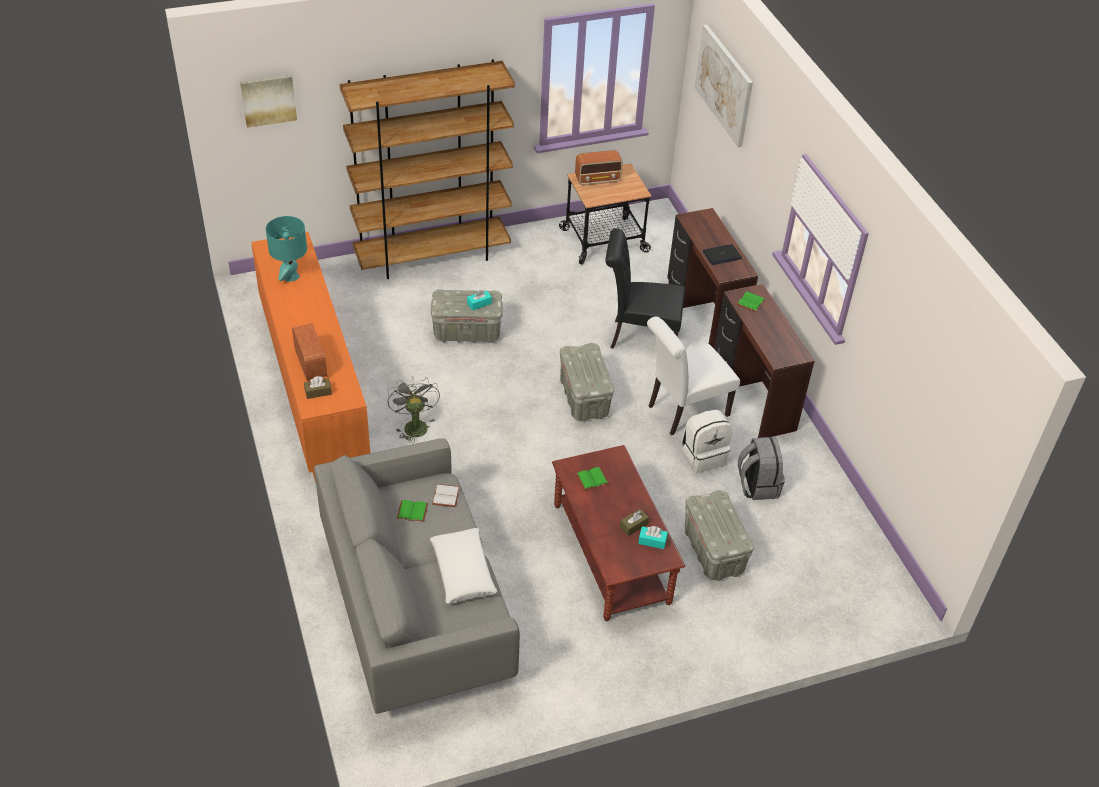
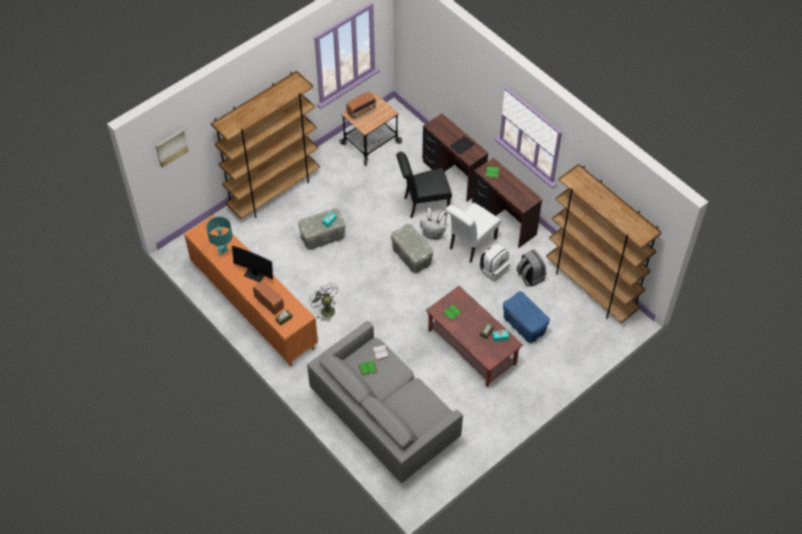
camera: 20 degrees left, 10 degrees up
(316, 321) = (255, 274): none -> monitor
(463, 571) = (412, 392): white pillow -> none
(634, 380) = (433, 234): none -> white backpack
(714, 552) = (524, 325): grey storage box -> blue storage box
(724, 85) = (431, 42): picture -> none
(852, 535) = (591, 288): none -> brown bookcase

